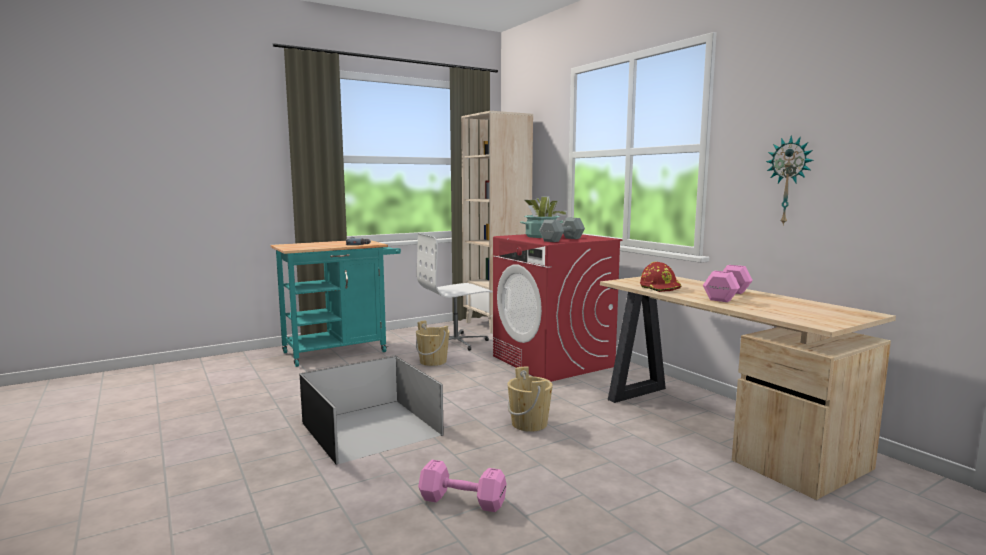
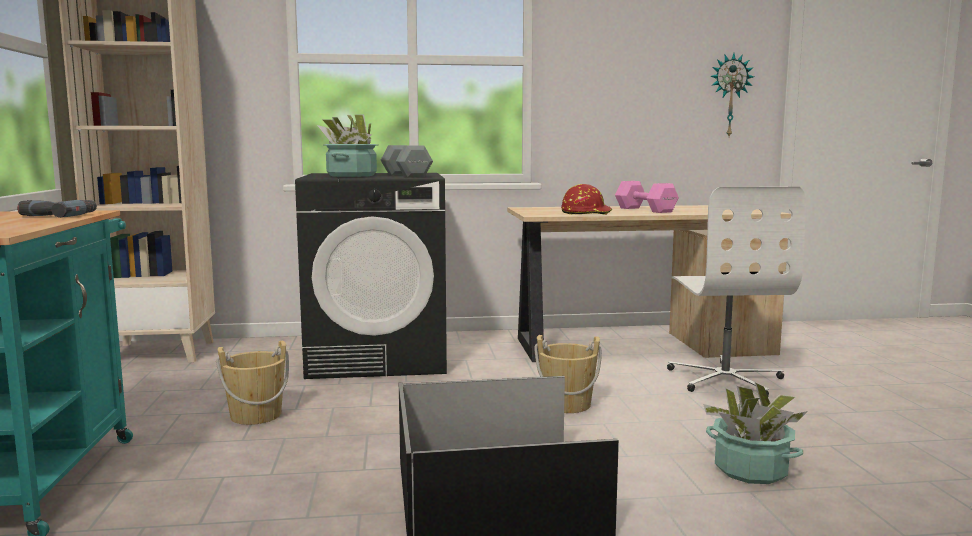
camera: 65 degrees left, 0 degrees up
(456, 342) = (189, 387): white office chair -> white office chair (725, 379)
(461, 500) = (750, 470): pink dumbbell -> potted plant
(553, 361) = (378, 357): red washing machine -> black washing machine
(789, 181) = (625, 99): wall clock -> wall clock (729, 95)

